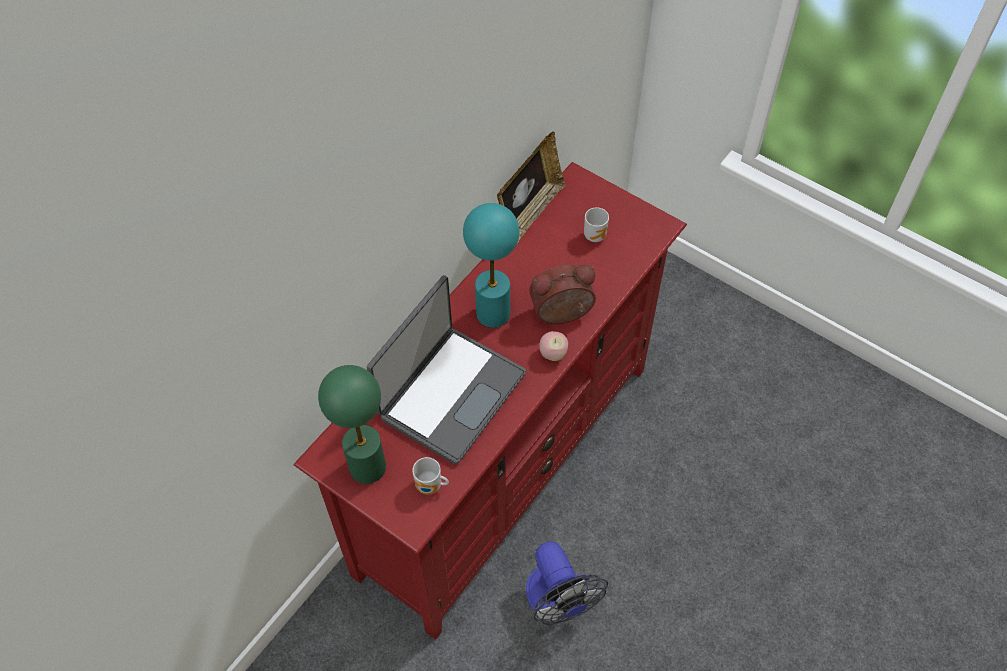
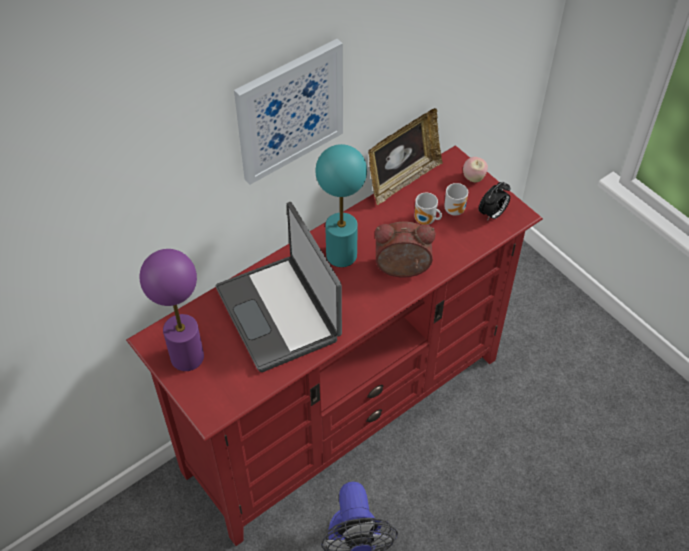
camera: 15 degrees right, 5 degrees down
(367, 467) = (186, 357): green table lamp -> purple table lamp
(423, 180) = (289, 110): none -> picture
(430, 487) = (235, 387): mug -> mug (425, 221)
(450, 394) = (280, 313): laptop -> laptop turned 105 degrees clockwise
(553, 354) = (383, 301): apple -> apple (473, 178)
(635, 231) = (492, 214): none -> alarm clock

